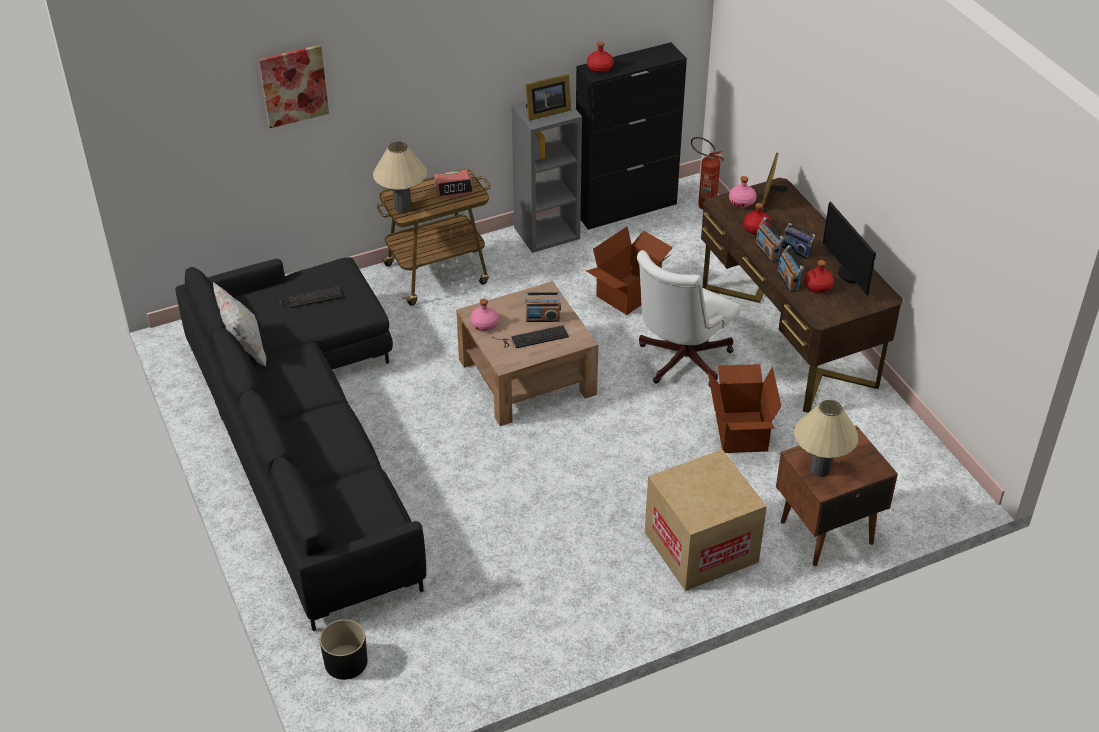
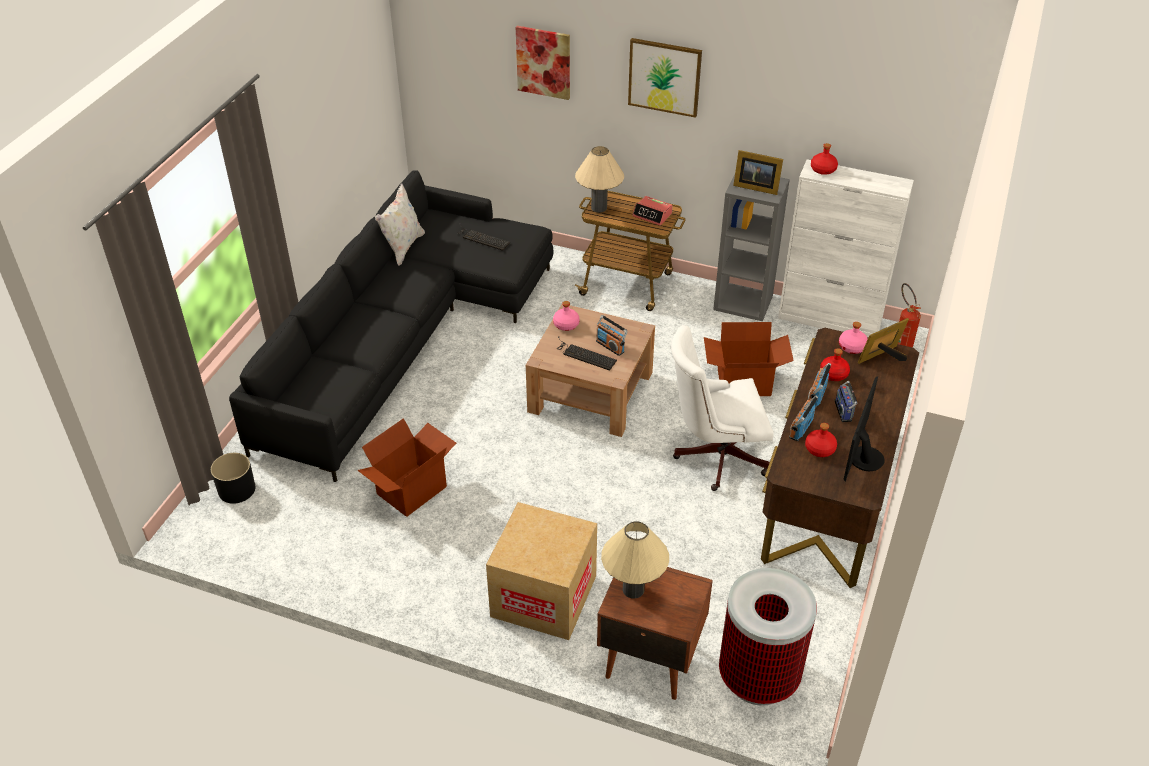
camera: 45 degrees right, 0 degrees up
(426, 46) = (664, 77): none -> picture
(626, 208) = (830, 320): black cabinet -> white cabinet
(740, 432) = (688, 538): cardboard box -> cardboard box (411, 489)
(900, 488) = (758, 676): none -> trash can

